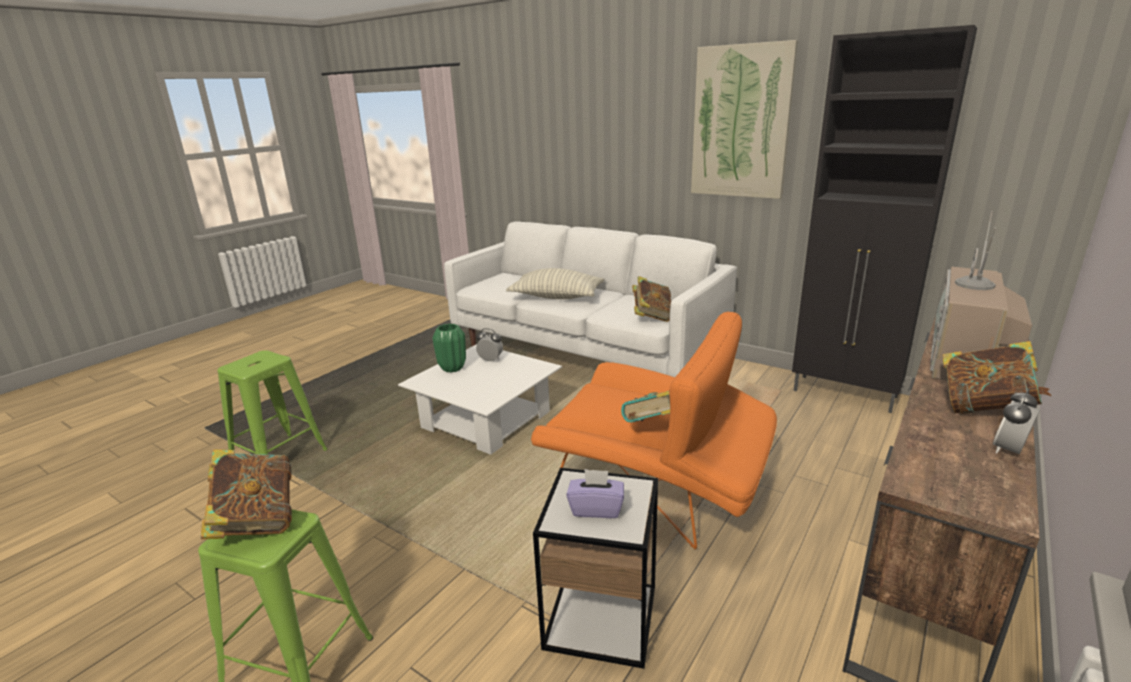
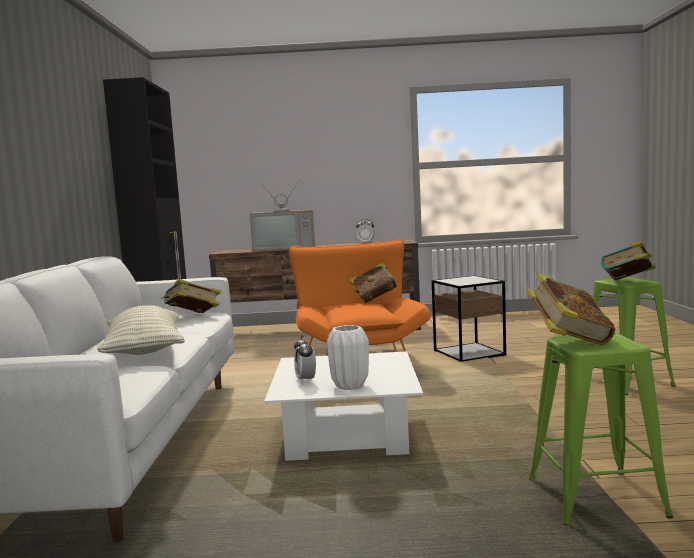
camera: 125 degrees left, 15 degrees down
(453, 368) = (349, 386): green vase -> white vase
(596, 509) = (471, 279): purple tissue box -> none
(740, 122) = (67, 136): picture -> none
(984, 408) = (335, 245): book -> book (568, 340)

